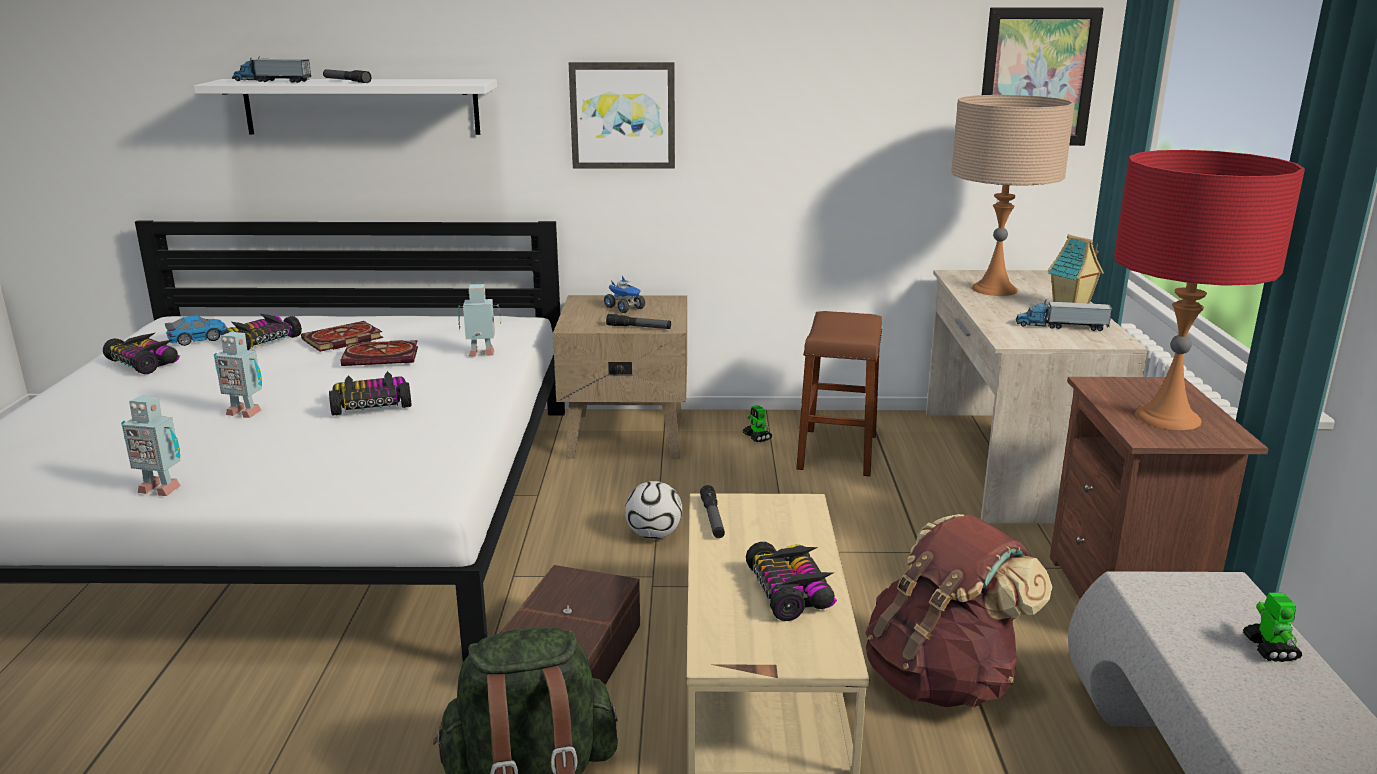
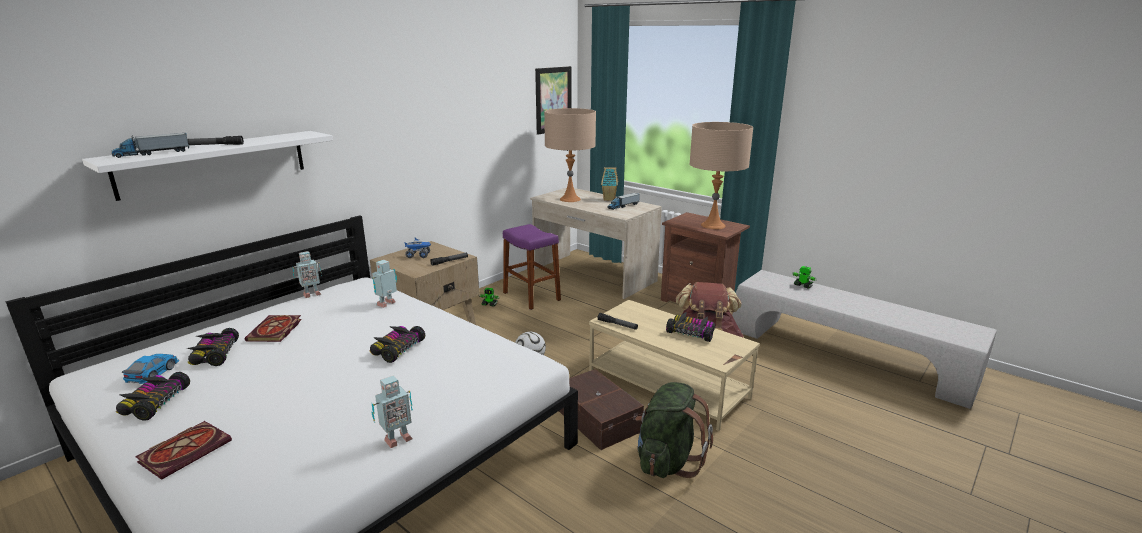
camera: 50 degrees left, 0 degrees up
(145, 363) = (154, 403): toy car -> toy car turned 75 degrees counterclockwise
(244, 412) = (328, 387): toy robot -> toy robot (311, 294)
(383, 356) = (335, 326): book -> book (186, 450)
(622, 115) = (386, 143): picture -> none
(837, 452) = (531, 296): brown stool -> purple stool
(1167, 417) = (713, 225): red table lamp -> beige table lamp

